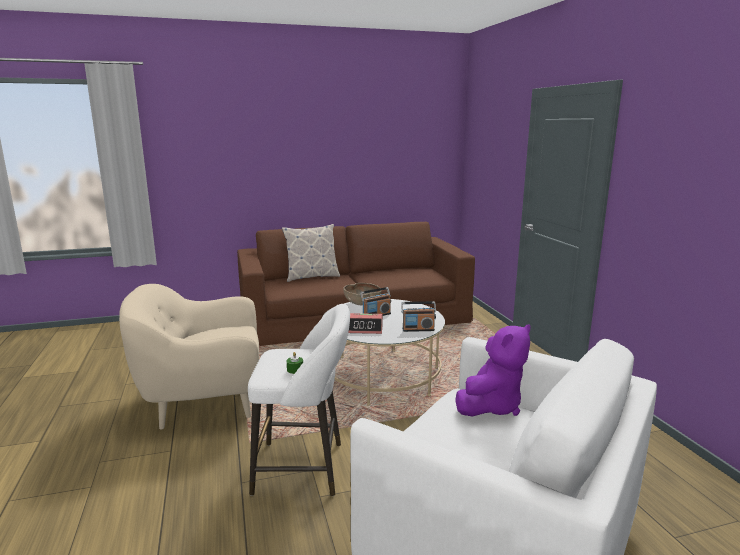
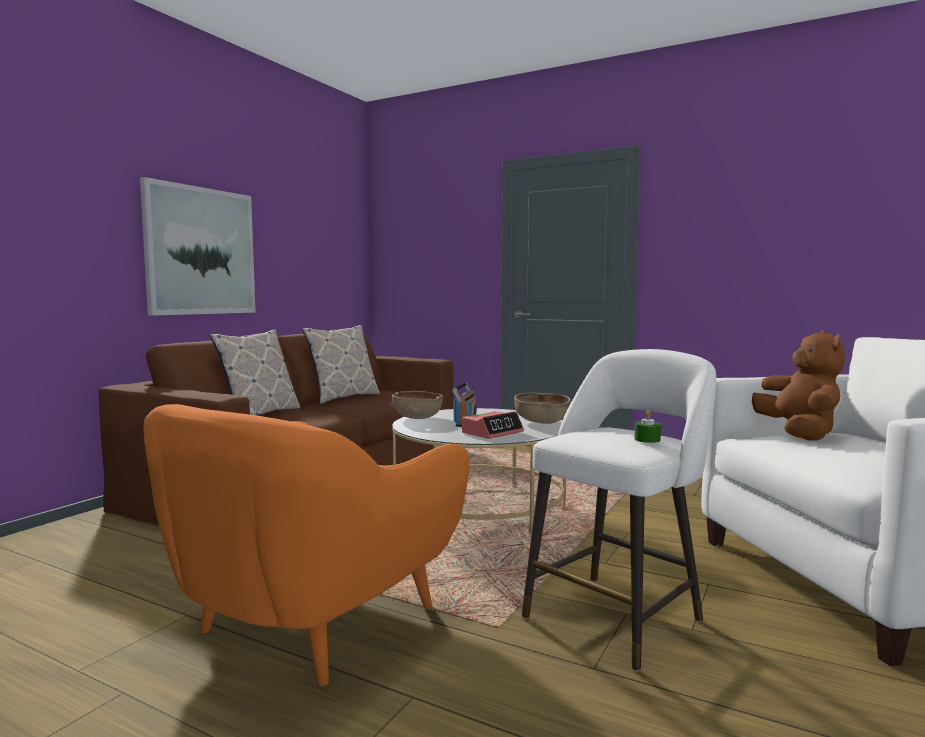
camera: 45 degrees left, 10 degrees down
(203, 402) = (314, 622): beige armchair -> orange armchair
(307, 170) = (201, 251): none -> picture
(384, 272) = (343, 397): none -> pillow
(418, 329) = (541, 422): radio -> brown bowl
(491, 406) = (798, 433): purple plush toy -> brown plush toy

